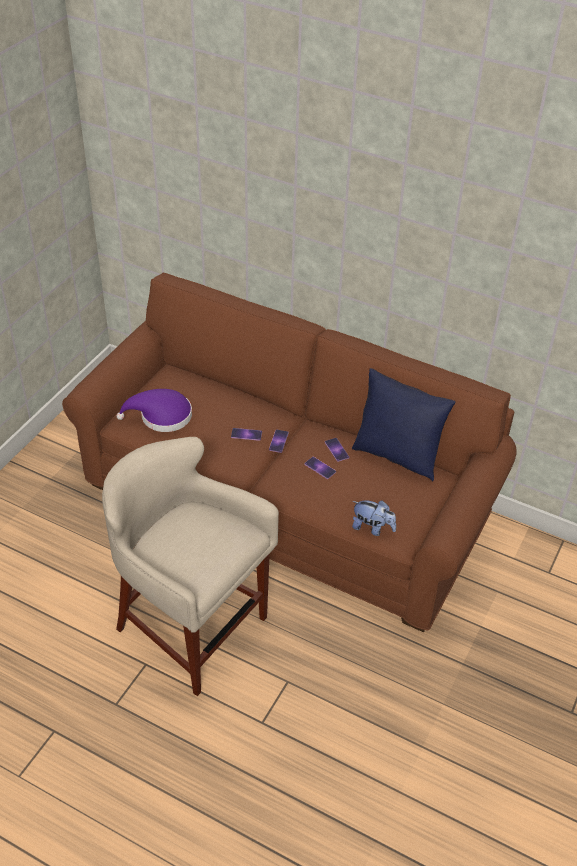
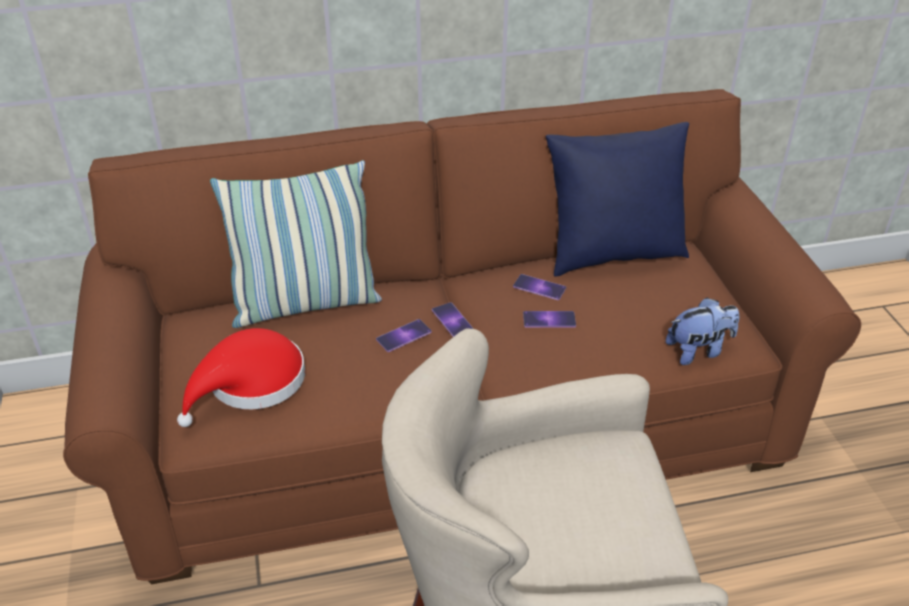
camera: 40 degrees left, 5 degrees down
(161, 416) = (250, 384): purple hat -> red hat
(223, 393) = (305, 304): none -> pillow

